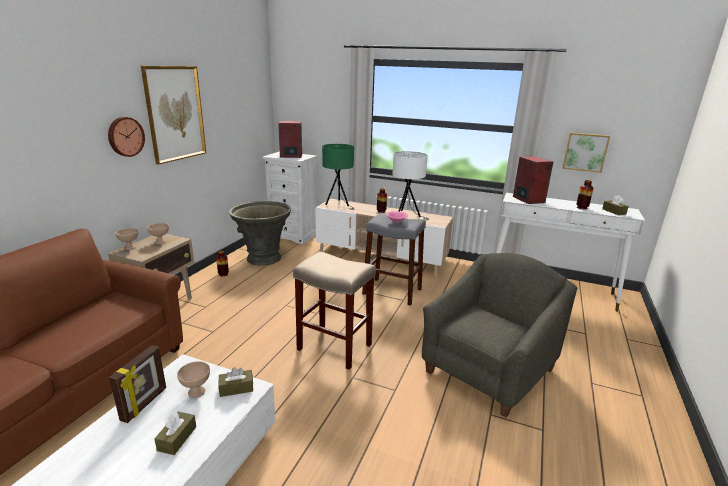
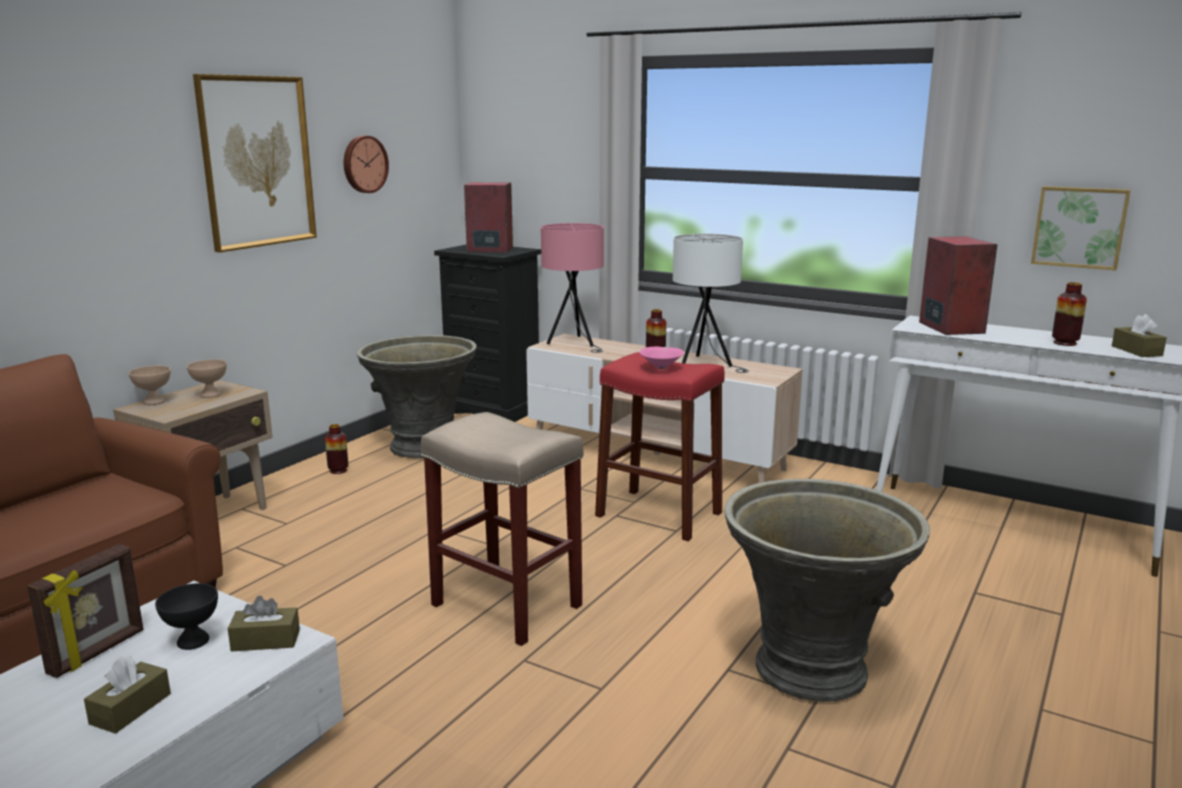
camera: 10 degrees right, 5 degrees down
(125, 136) = (157, 198): wall clock -> wall clock (364, 164)
(196, 392) = (192, 642): beige bowl -> black bowl
(293, 235) = (494, 409): white dresser -> black dresser
(338, 204) = (574, 344): green table lamp -> pink table lamp
(392, 291) = (659, 514): grey stool -> red stool
(488, 370) = (812, 668): grey armchair -> grey planter

